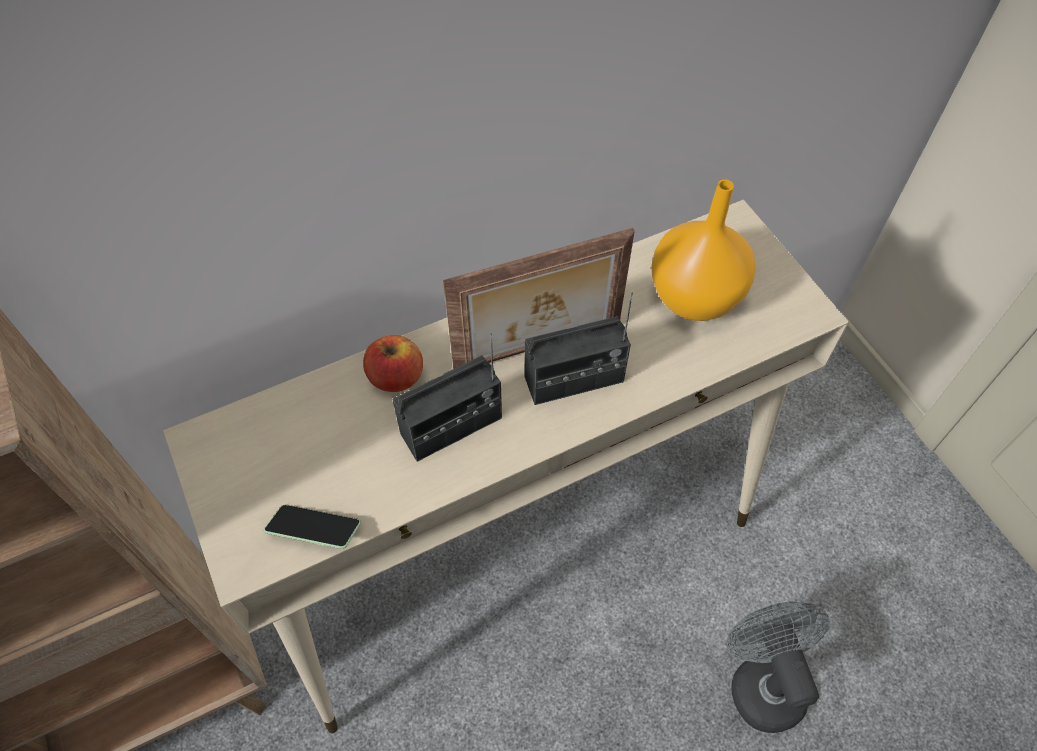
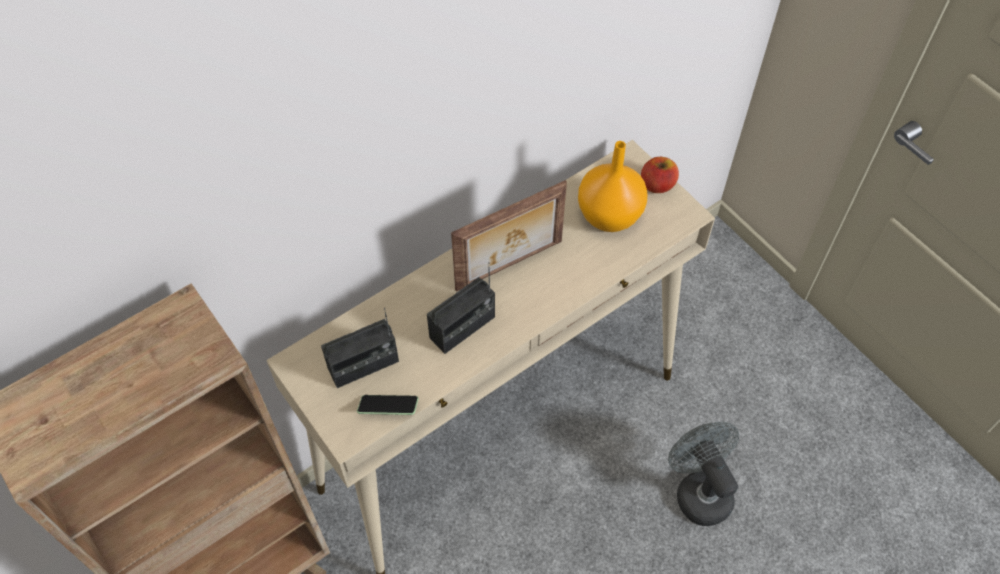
camera: 10 degrees left, 0 degrees up
(396, 377) = (417, 300): apple -> apple (657, 185)
(574, 380) = (538, 284): radio -> radio (363, 365)

